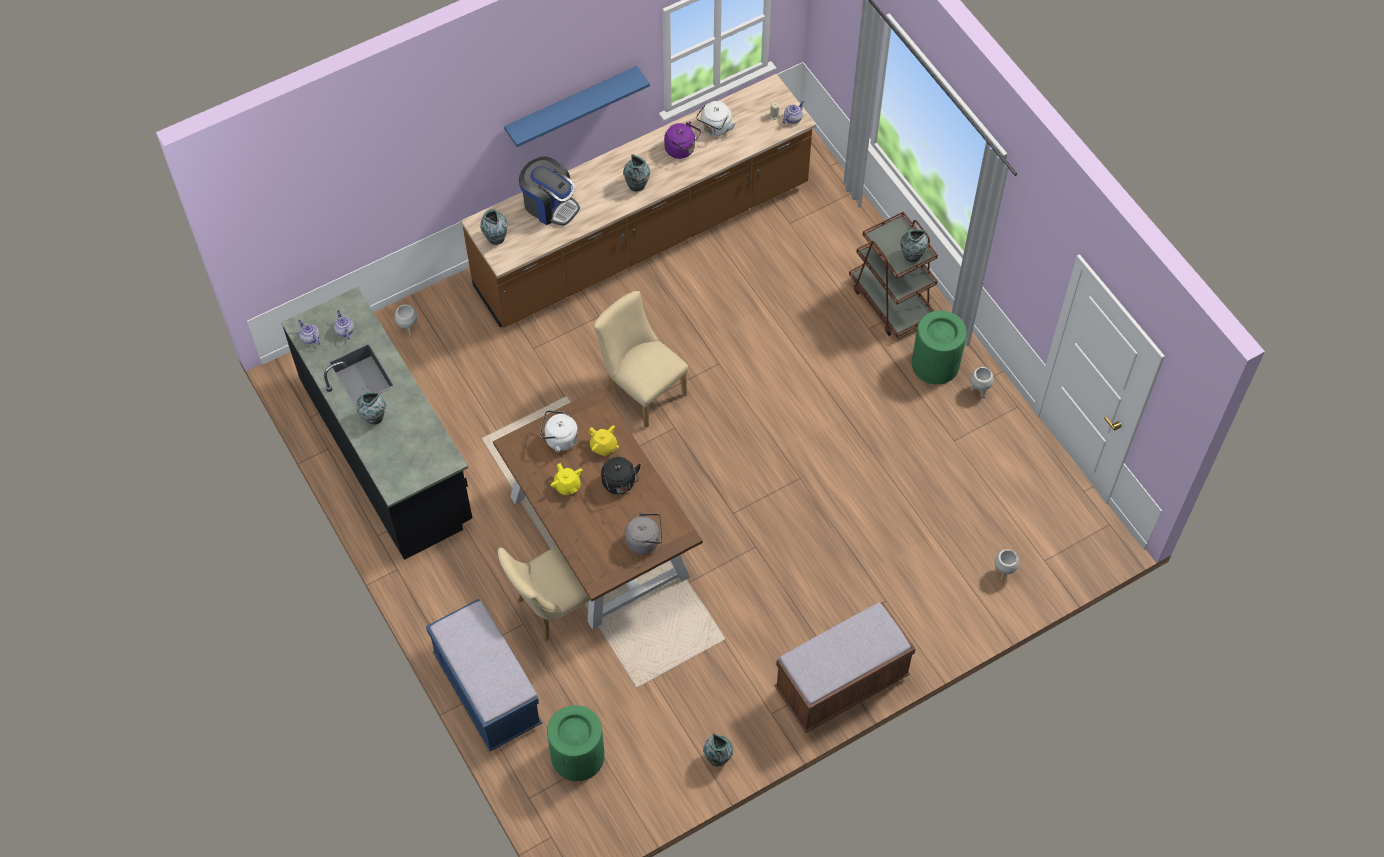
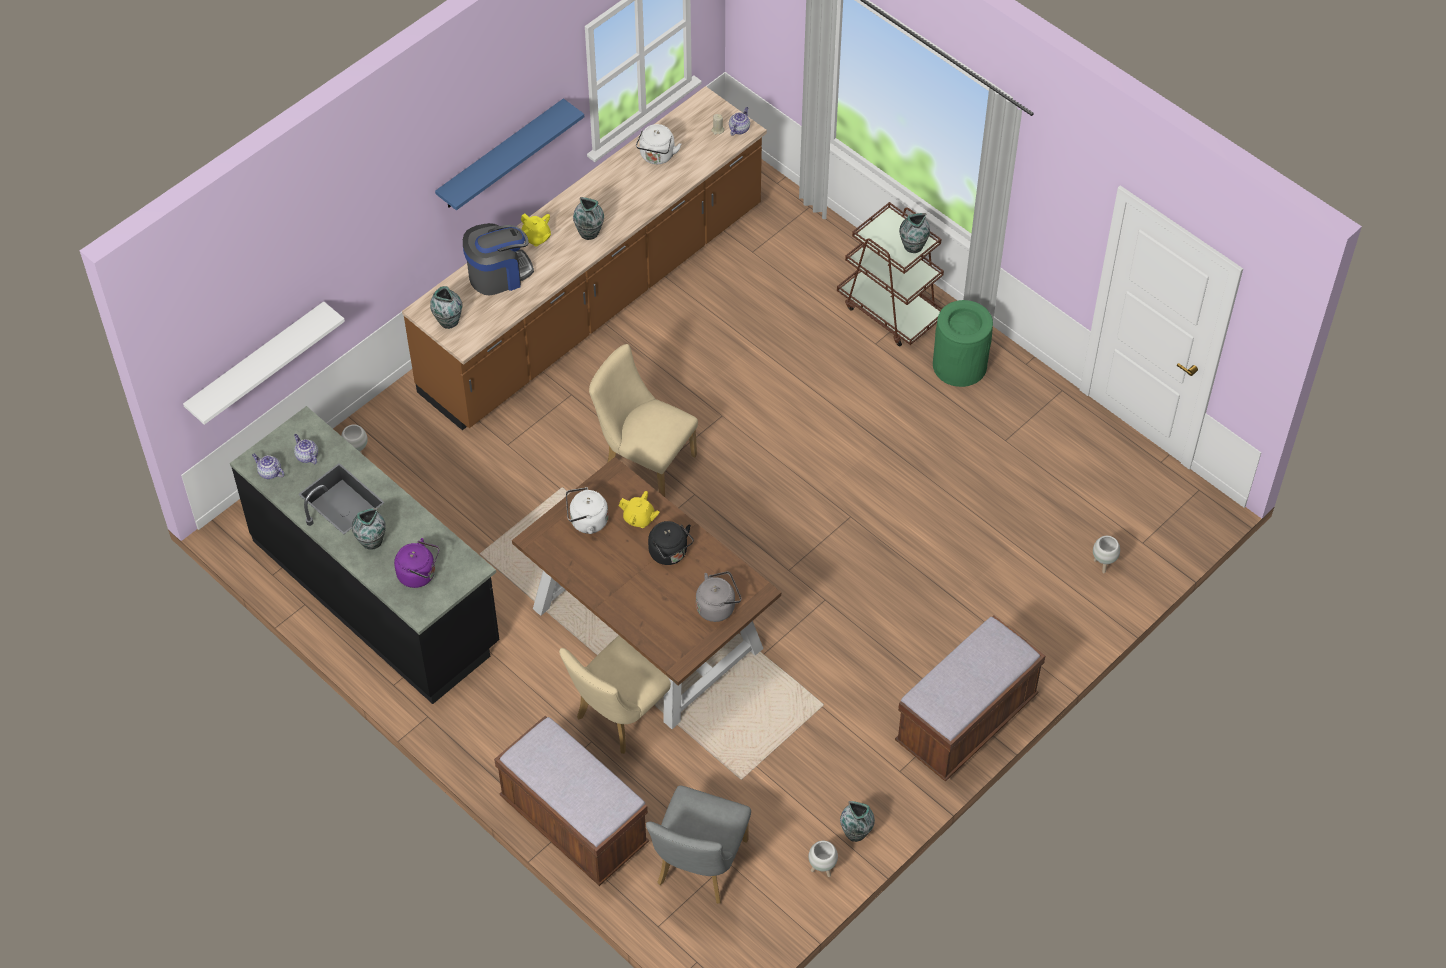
camera: 15 degrees left, 5 degrees down
(322, 242) = (257, 362): none -> white shelf
(487, 691) = (574, 823): blue bench -> brown bench
(550, 205) = (498, 274): coffee machine -> coffee machine turned 45 degrees counterclockwise
(567, 486) = (612, 569): yellow teapot -> yellow teapot (536, 238)
(577, 756) = (698, 868): green trash can -> grey chair
(682, 149) = (627, 185): purple kettle -> purple kettle (419, 574)
(979, 390) = (1015, 382): white planter -> white planter (822, 869)

